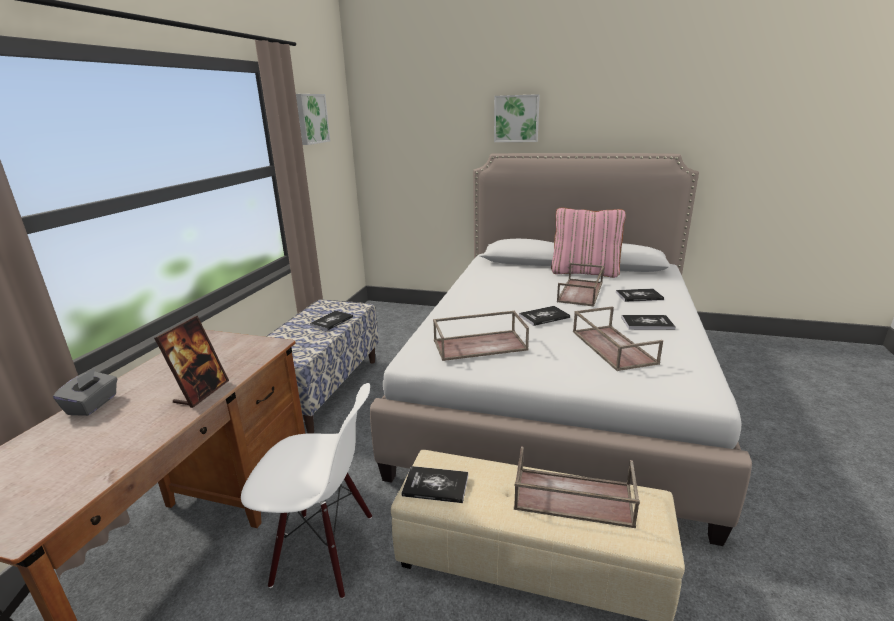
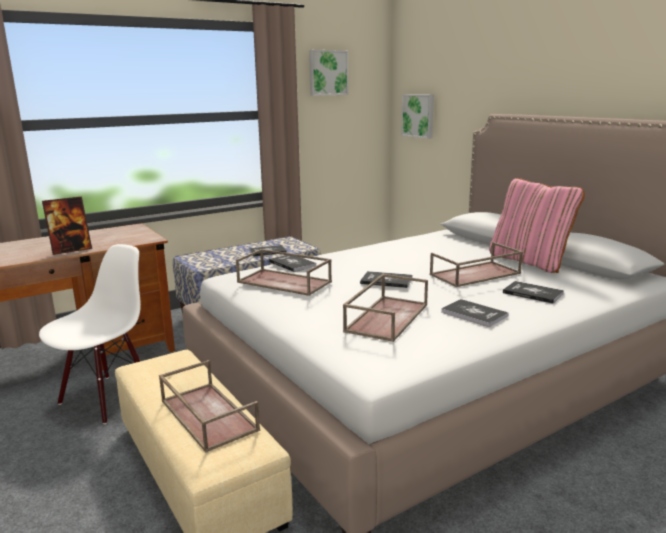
camera: 40 degrees right, 5 degrees down
(93, 405) = (28, 242): grey tissue box -> none
(323, 551) = (107, 399): white chair -> white chair turned 105 degrees counterclockwise
(435, 485) = (150, 368): book -> book (292, 264)
(516, 118) = (526, 74): picture -> picture (418, 115)

